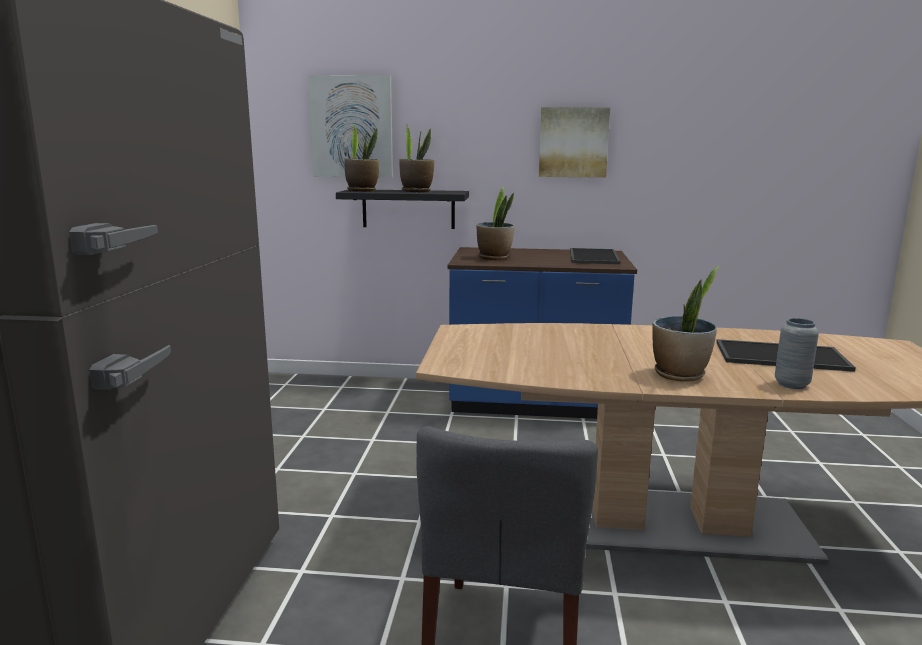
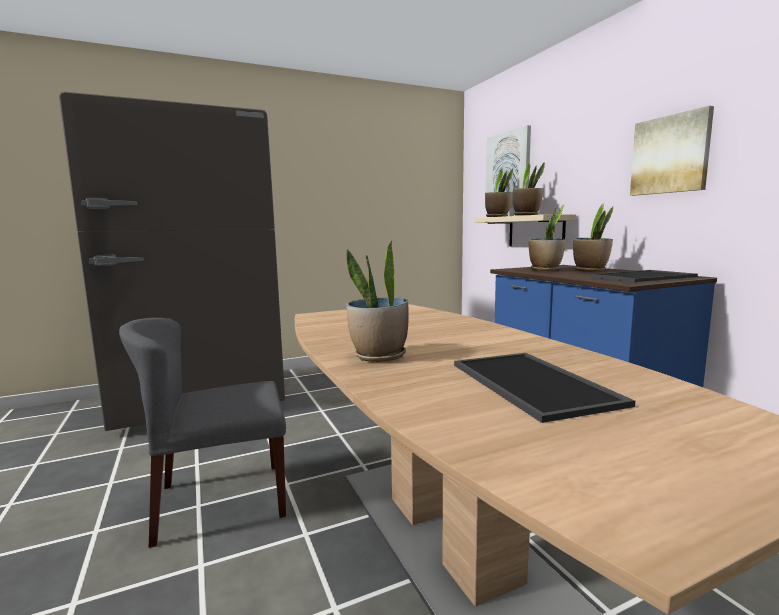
camera: 60 degrees right, 5 degrees down
(408, 209) = (535, 232): black shelf -> beige shelf
(527, 253) = (590, 270): none -> potted plant
(791, 384) = (413, 394): grey vase -> none

